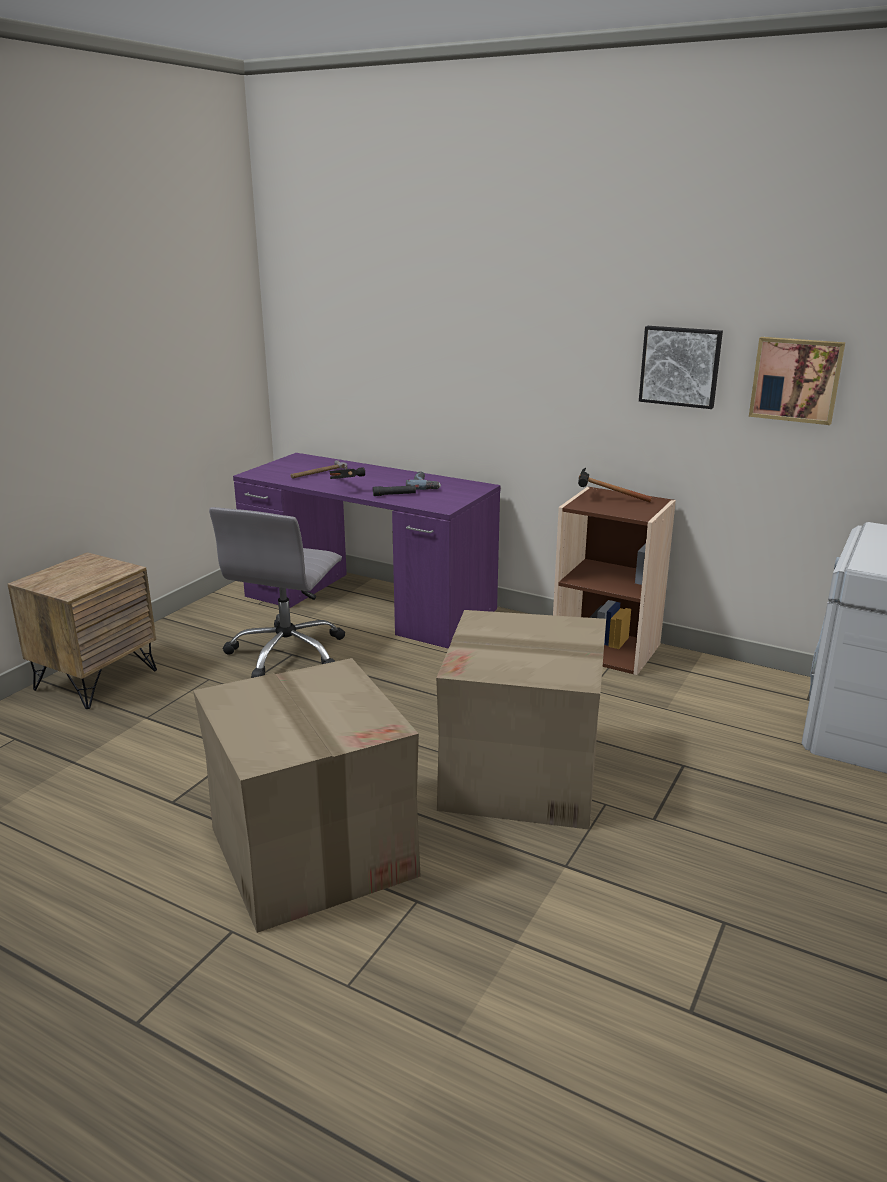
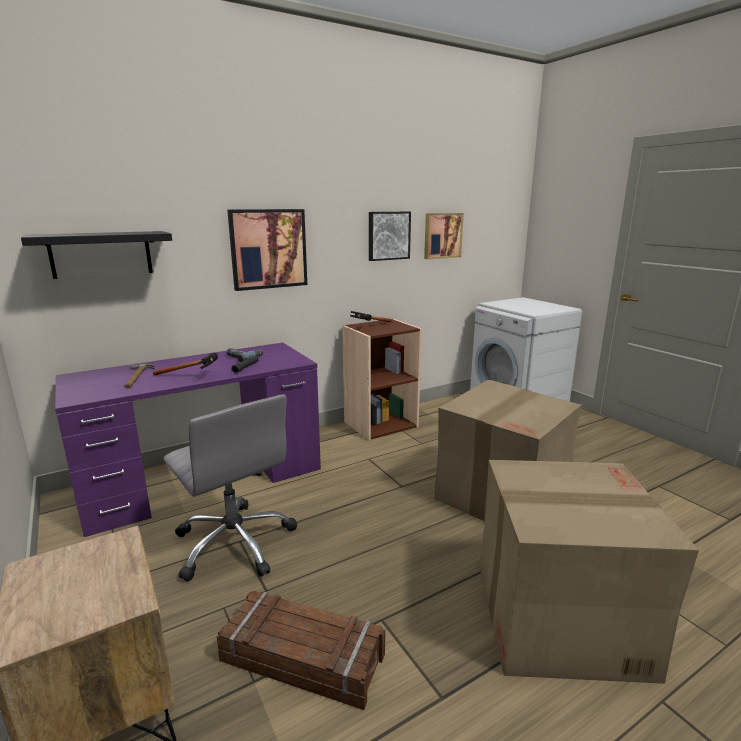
camera: 60 degrees left, 5 degrees down
(179, 729) = (303, 657): none -> crate
(339, 345) = (101, 254): none -> black shelf
(497, 362) = (268, 249): none -> picture

